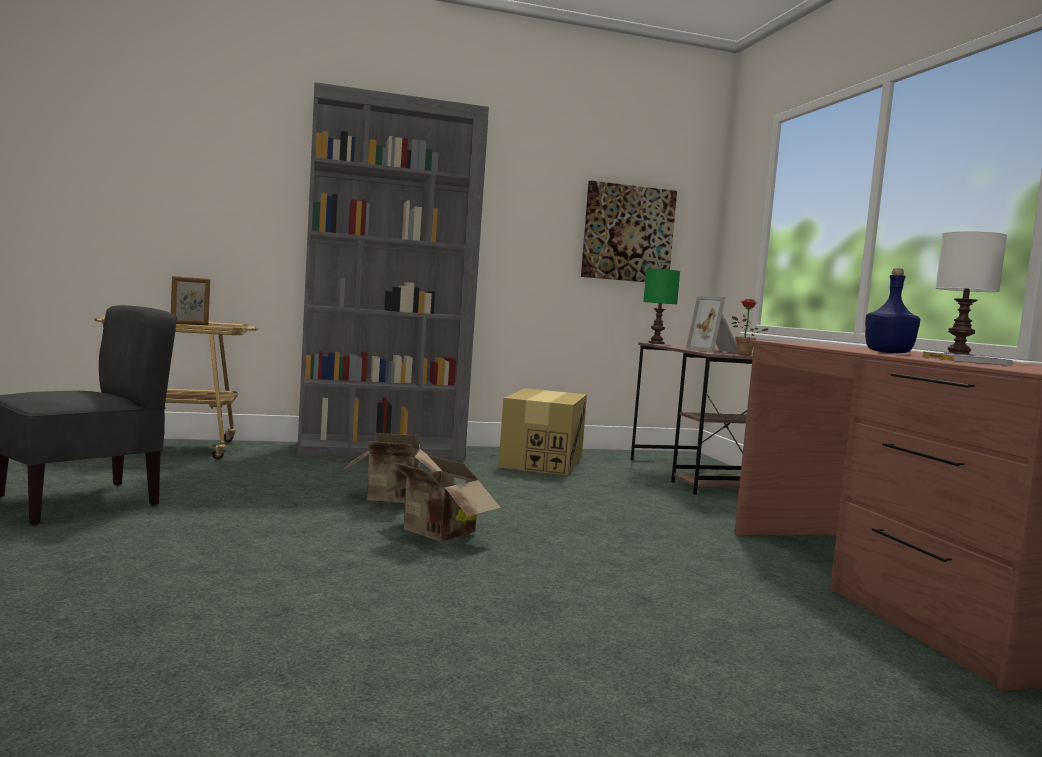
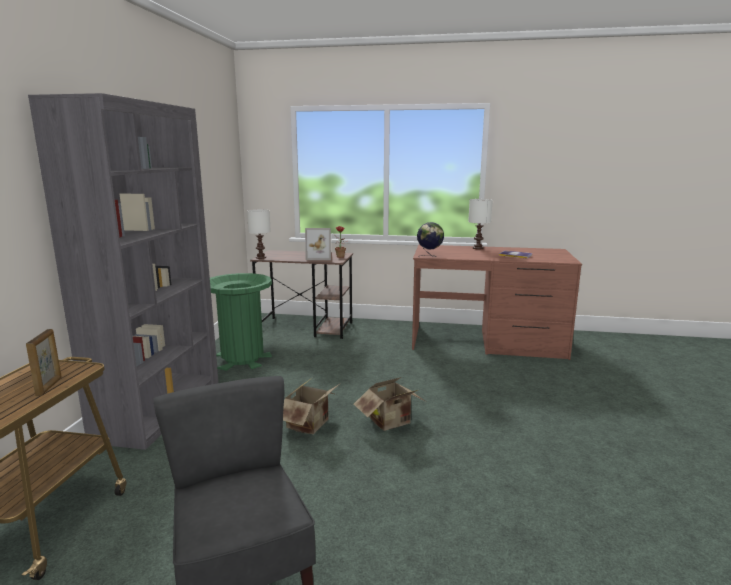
camera: 65 degrees left, 10 degrees up
(542, 461) = (242, 358): cardboard box -> green trash can
(628, 233) = (214, 184): picture -> none
(655, 343) = (260, 257): green table lamp -> white table lamp
(783, 342) = (429, 256): none -> globe
(889, 353) = (485, 255): blue bottle -> none

